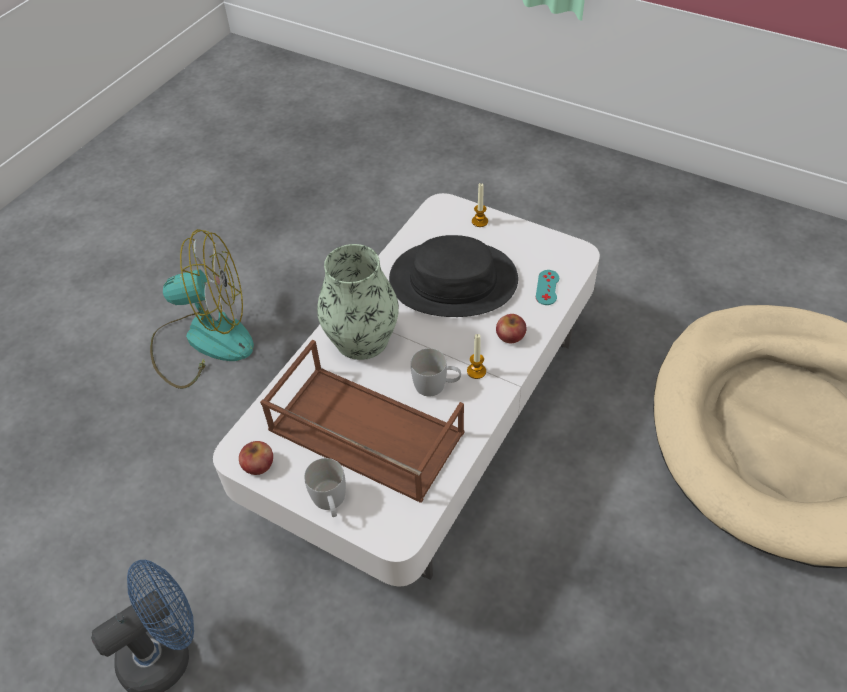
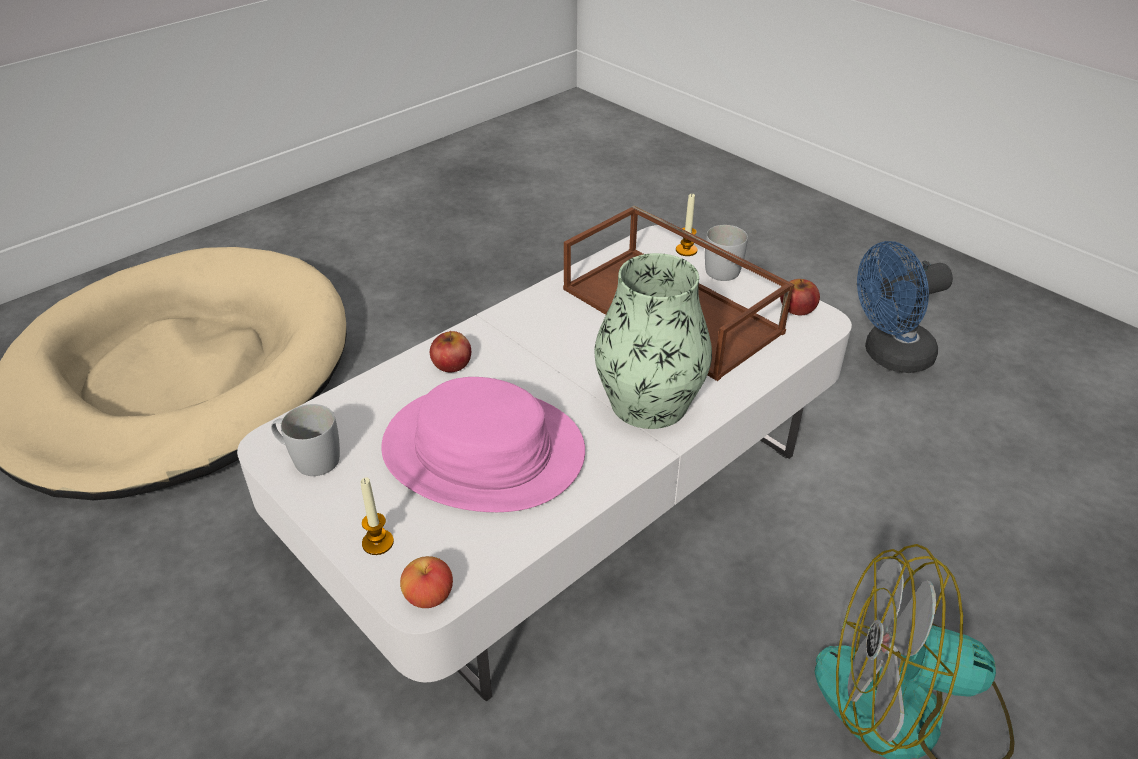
camera: 165 degrees left, 10 degrees down
(436, 385) = (572, 333): white mug -> white mug (309, 458)
(440, 207) = (429, 596): none -> apple
(453, 280) = (483, 451): black hat -> pink hat
(476, 371) = (517, 337): candle -> candle (686, 250)
(547, 287) = (358, 408): turquoise game controller -> none

